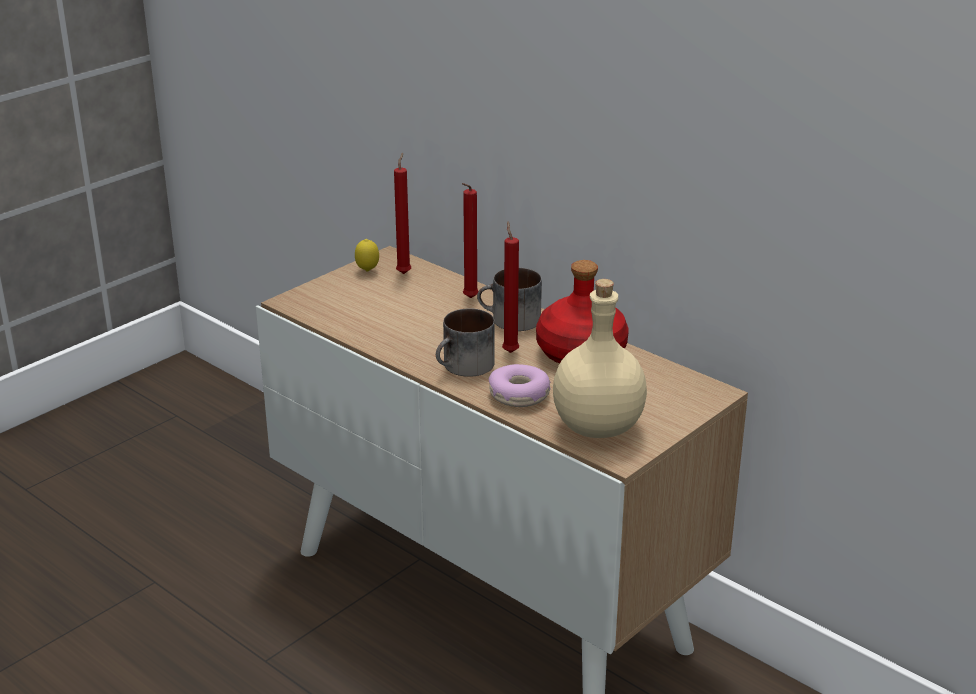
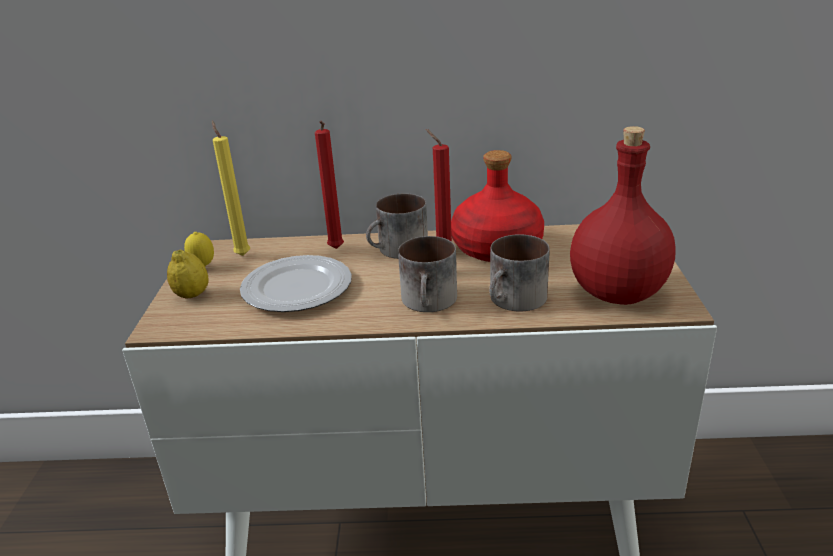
camera: 40 degrees left, 0 degrees up
(334, 288) = (192, 295): none -> lemon
(401, 316) = (298, 288): none -> plate
(404, 272) = (242, 254): red candle -> yellow candle
(519, 395) = (516, 301): donut -> mug
(598, 426) = (616, 292): beige bottle -> red bottle

